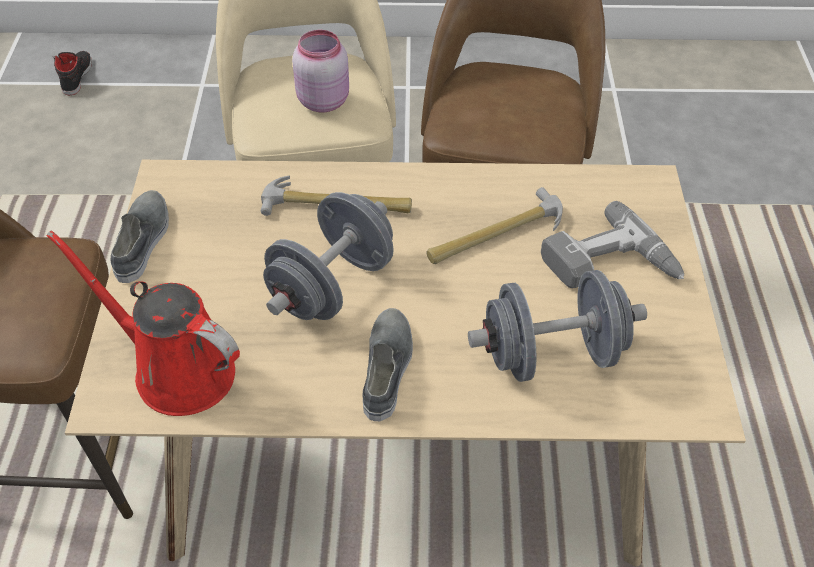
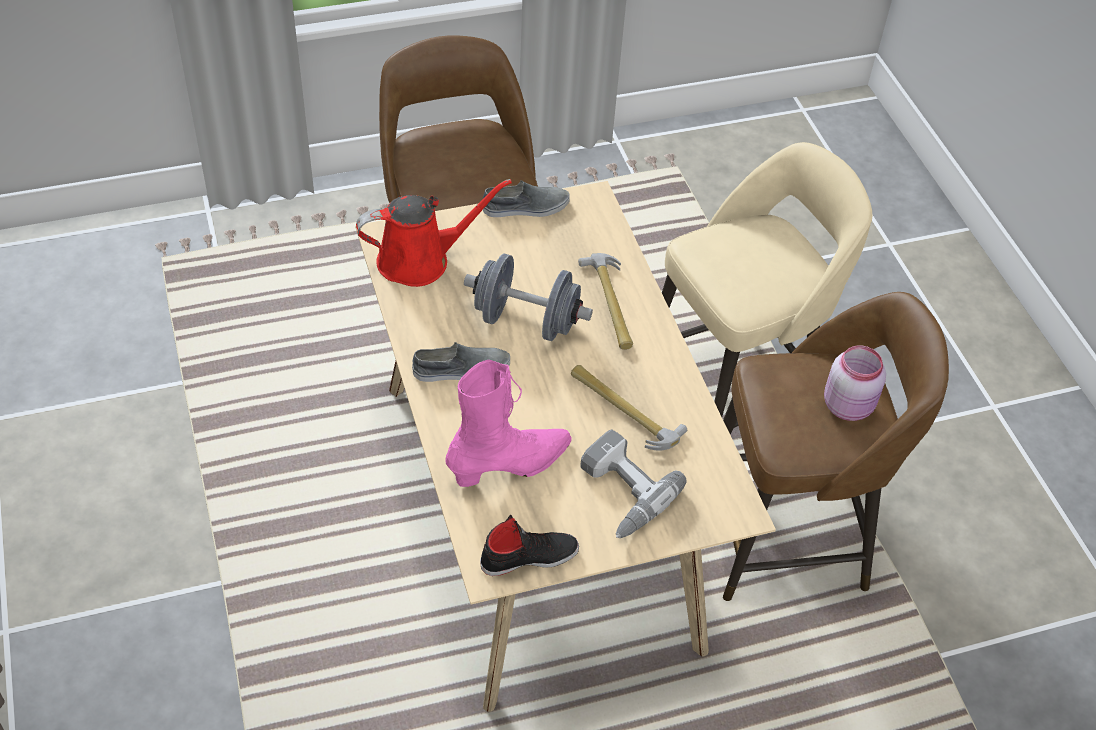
camera: 70 degrees right, 0 degrees up
(76, 76) = (844, 155): black shoe -> black shoe (529, 556)
(176, 369) = (420, 260): red watering can -> red watering can turned 60 degrees clockwise
(323, 100) = (752, 272): pink jar -> pink jar (849, 405)
(552, 354) = (510, 466): grey dumbbell -> pink boot

